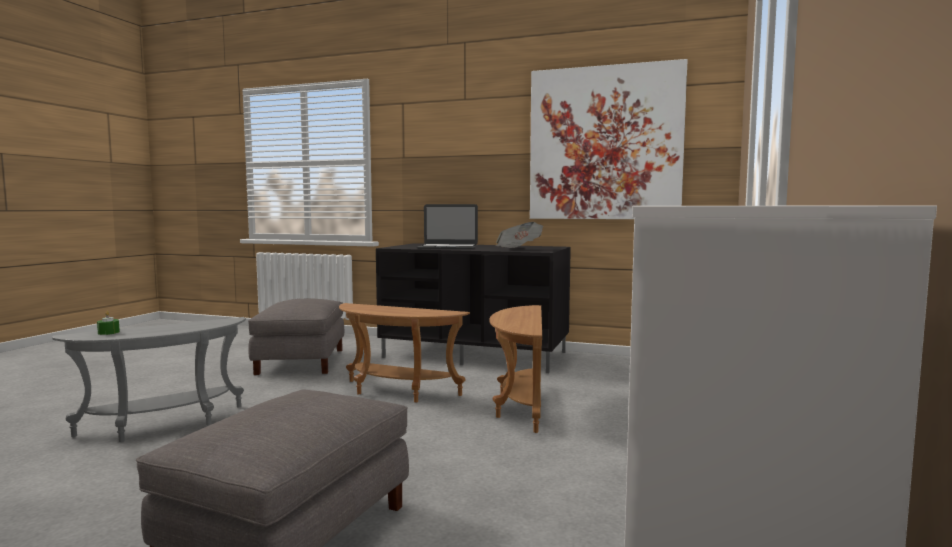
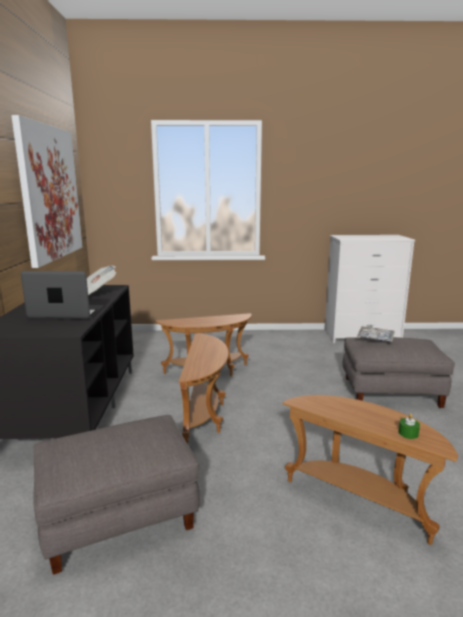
camera: 110 degrees left, 10 degrees up
(164, 426) = (359, 499): grey side table -> brown side table
(331, 399) = (375, 338): none -> tray
(448, 247) = (67, 313): laptop -> laptop turned 75 degrees counterclockwise

